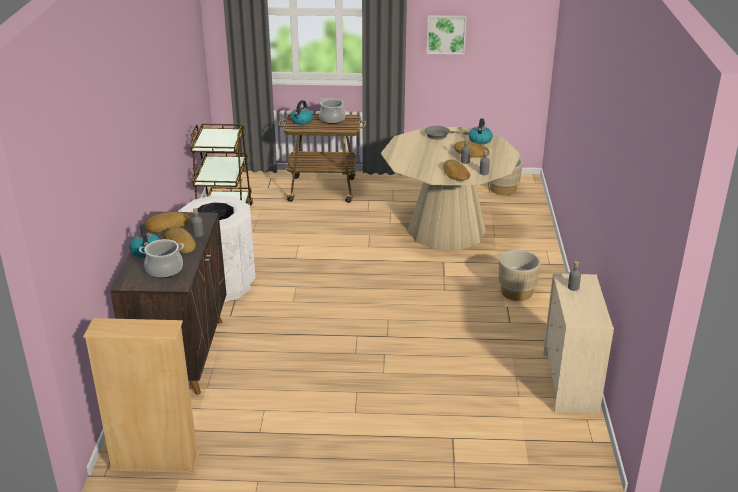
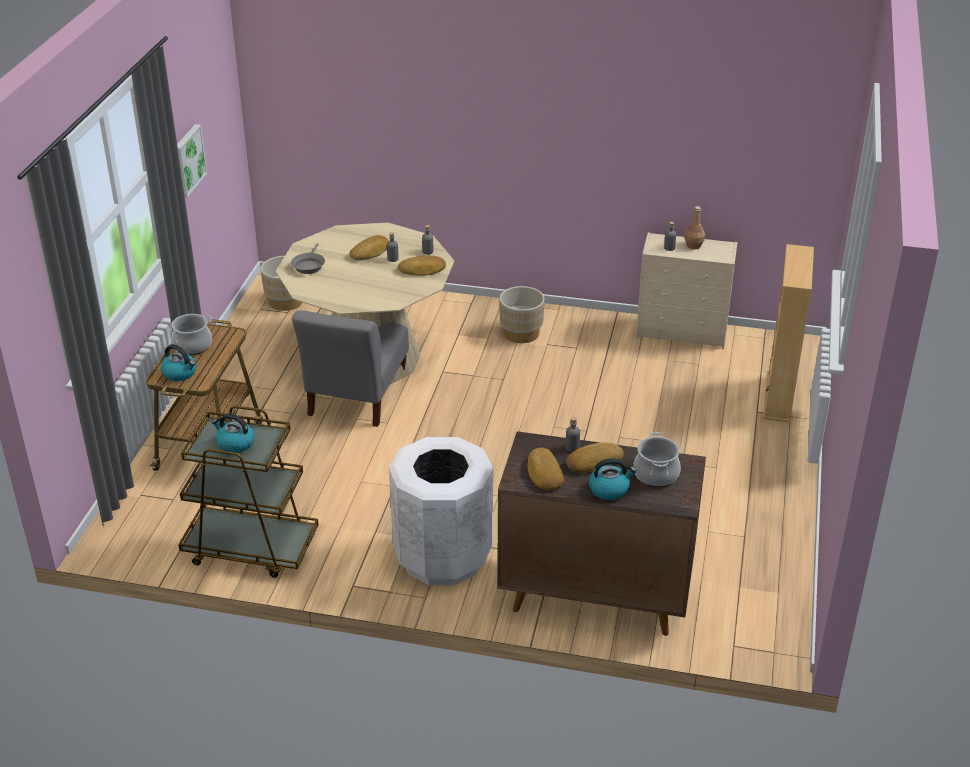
camera: 80 degrees left, 5 degrees up
(155, 462) = (791, 617): beige bookcase -> beige bookcase (778, 397)
(395, 231) = (356, 397): none -> grey chair
(480, 140) = (337, 241): kettle -> kettle (235, 444)
(587, 301) = (693, 245): none -> brown bottle

